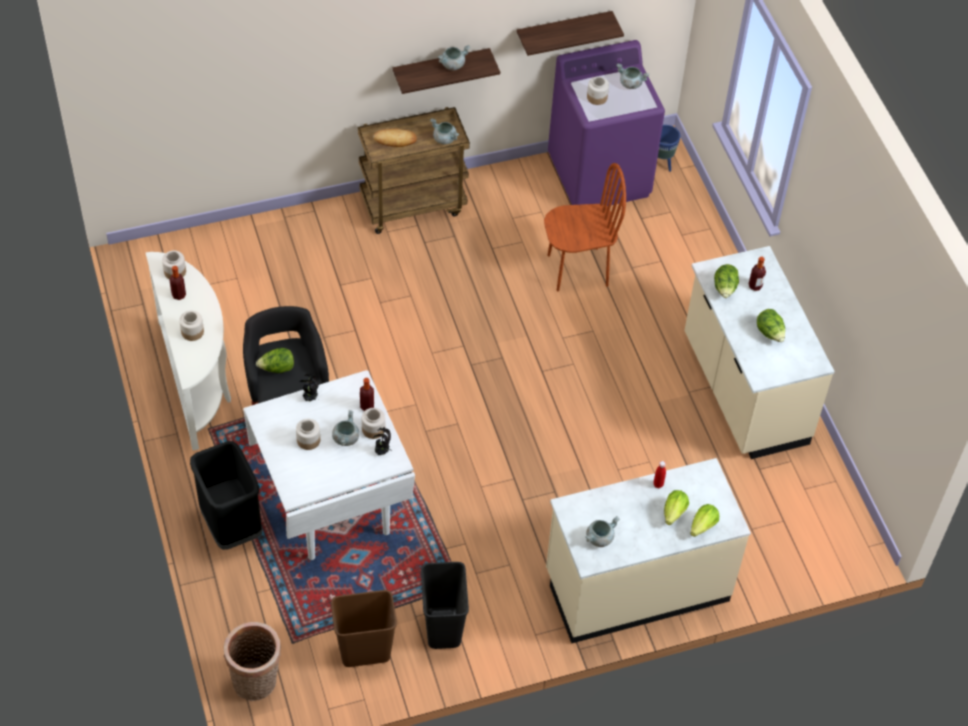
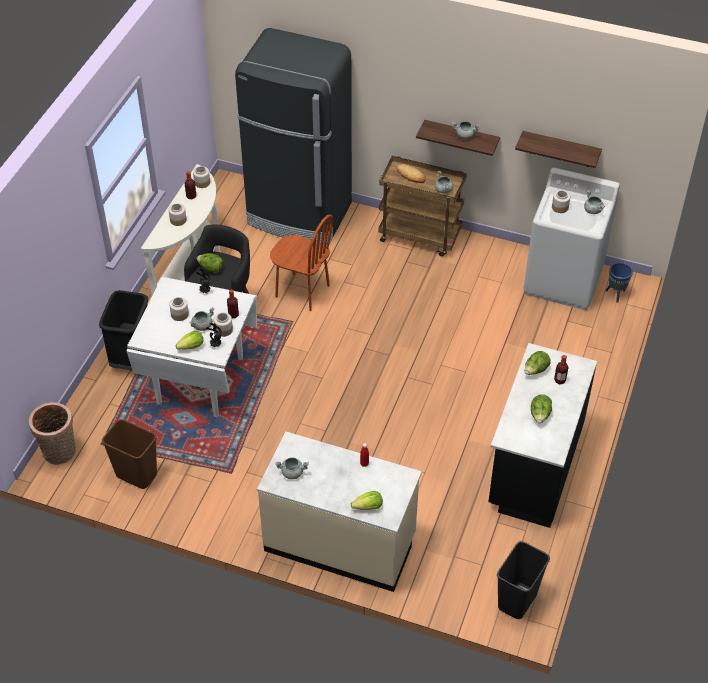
camera: 40 degrees right, 5 degrees down
(258, 251) = (299, 215): none -> black fridge
(442, 627) = (194, 490): black trash can -> black trash can (516, 600)
(577, 269) = (491, 329): brown chair -> brown chair (302, 291)
(600, 175) = (564, 280): purple washing machine -> white washing machine
(674, 512) = (357, 487): lettuce -> lettuce (191, 347)
(743, 391) = (534, 466): beige counter -> black counter

